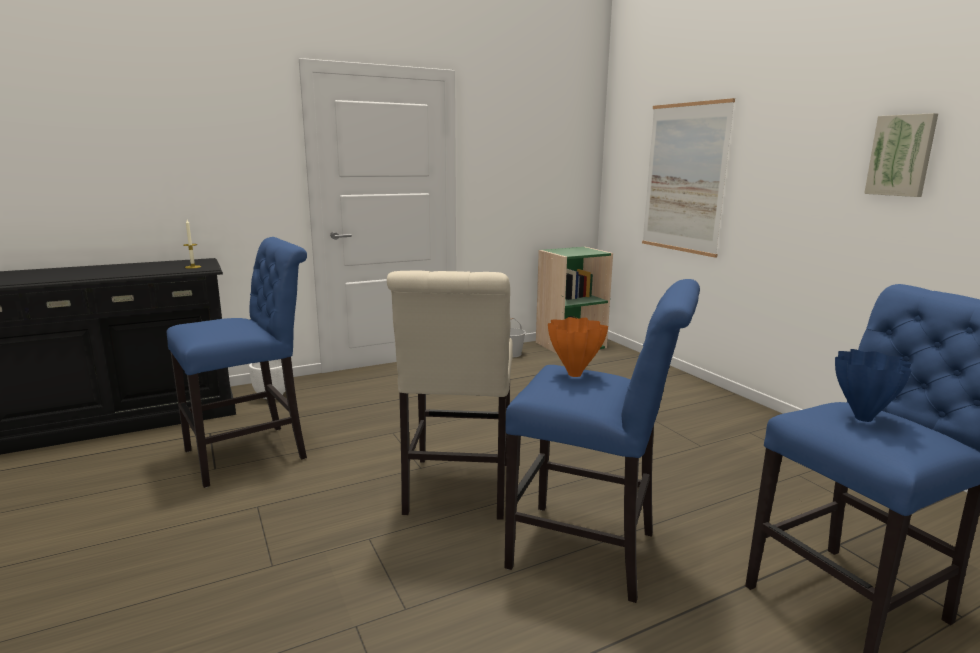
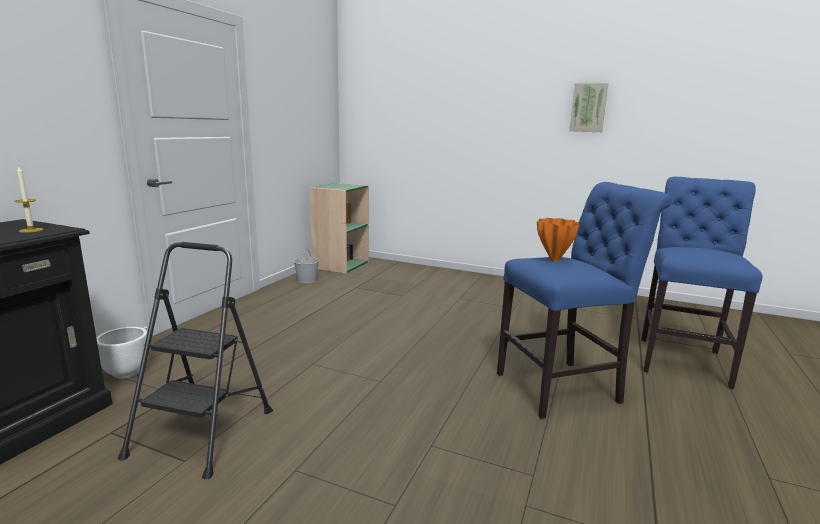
camera: 40 degrees left, 0 degrees up
(253, 453) = (205, 430): blue stool -> black step ladder
(456, 492) = (433, 387): beige stool -> none
(684, 178) = (426, 124): picture -> none
(862, 418) = (701, 250): blue vase -> none

